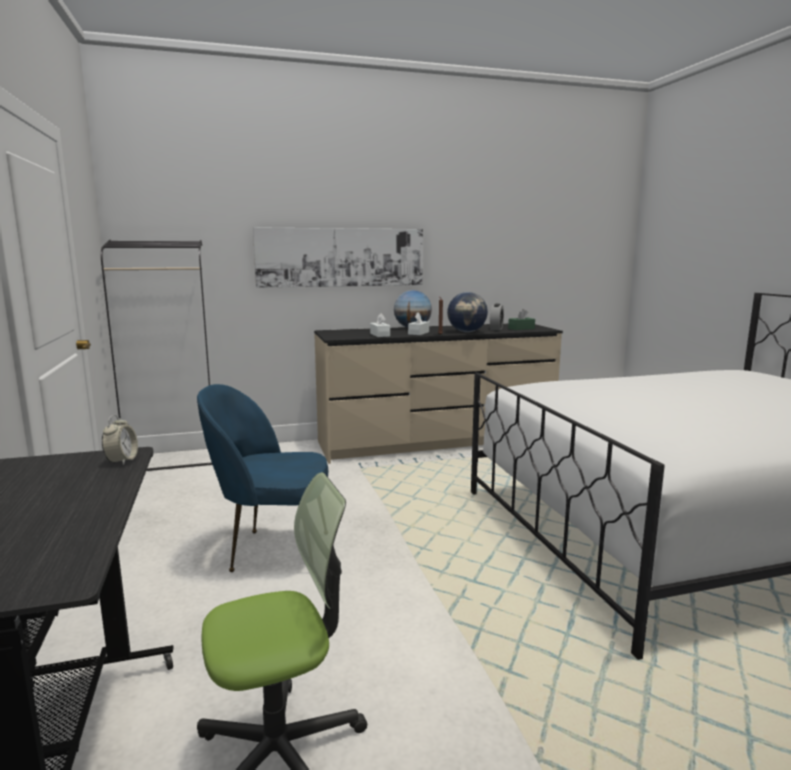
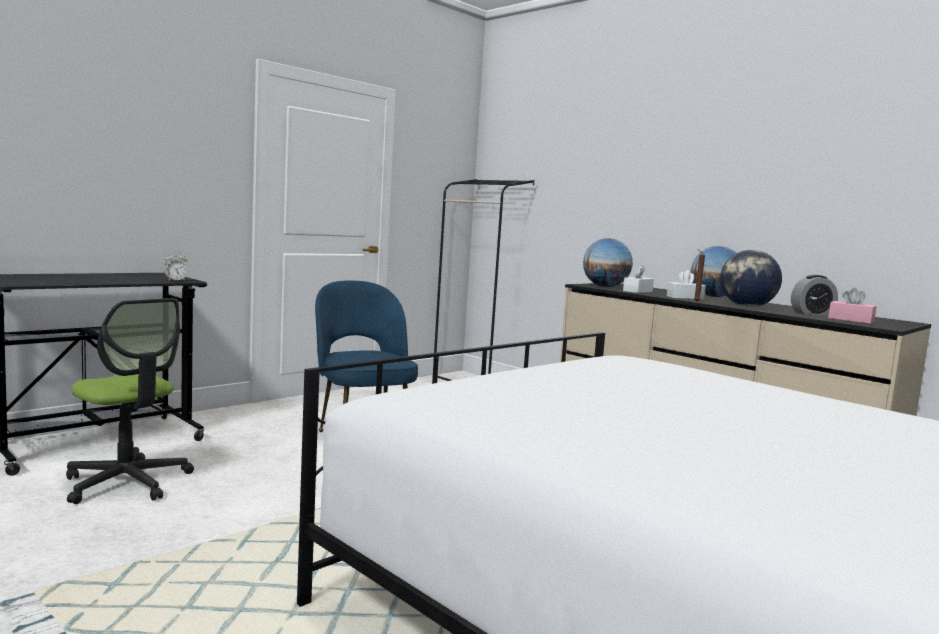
camera: 60 degrees right, 5 degrees down
(341, 257) = (656, 201): picture -> none
(349, 336) = (605, 287): none -> globe
(521, 328) = (851, 320): green tissue box -> pink tissue box

